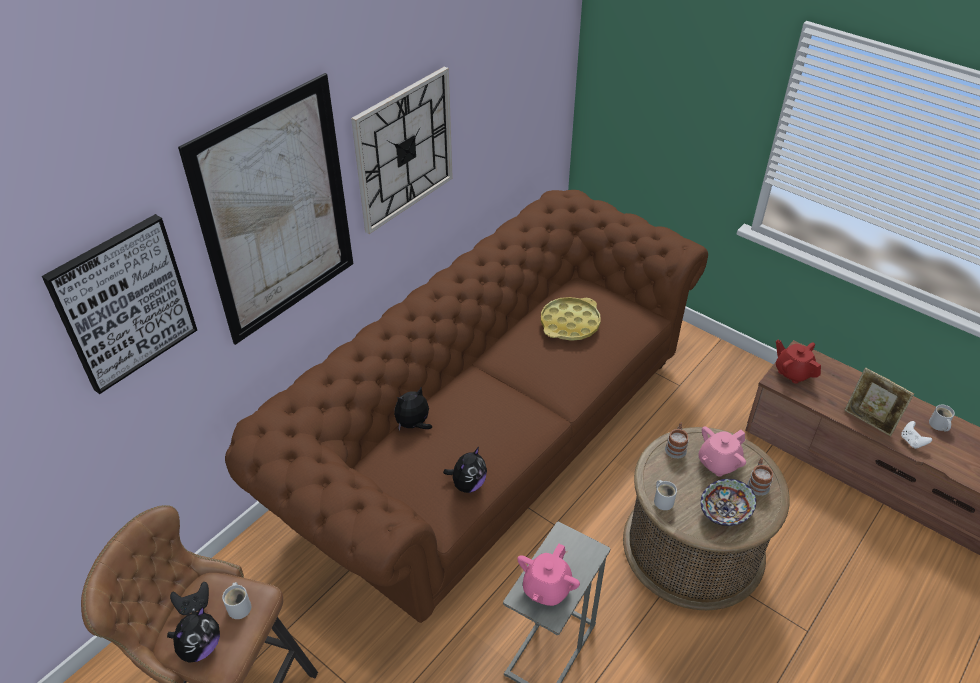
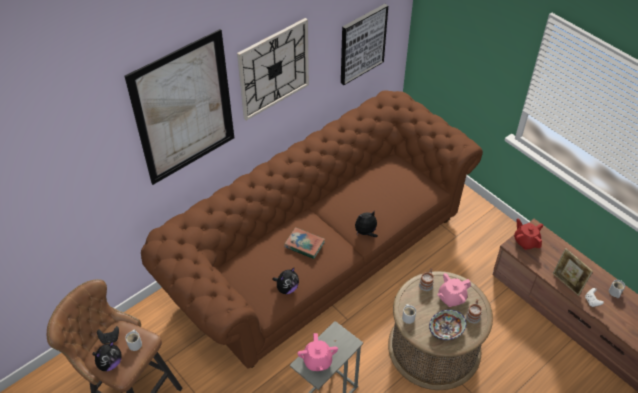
camera: 10 degrees right, 5 degrees up
(123, 303) = (86, 161): picture -> picture (362, 44)
(413, 425) = (261, 244): plush toy -> plush toy (366, 232)
(480, 416) = (304, 245): none -> book
(546, 588) = (317, 361): pink teapot -> pink teapot turned 45 degrees counterclockwise
(570, 323) = (378, 188): yellow tray -> none

